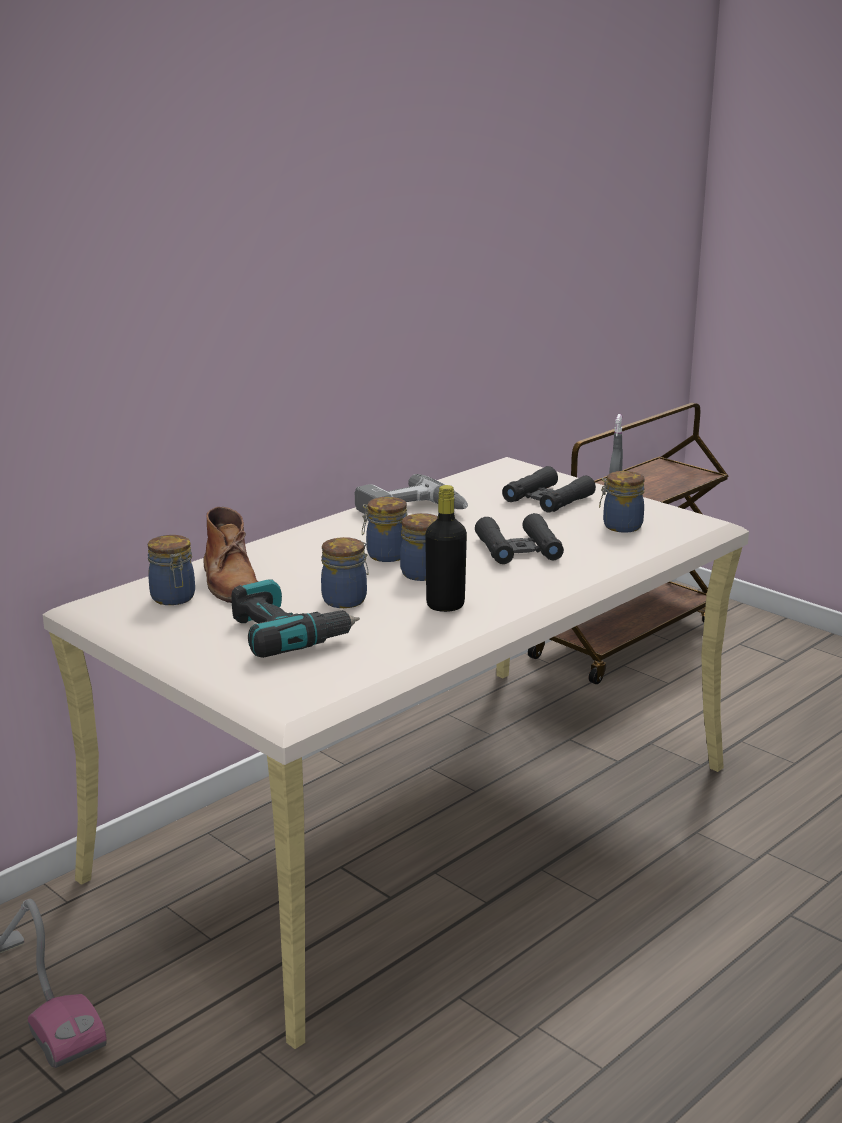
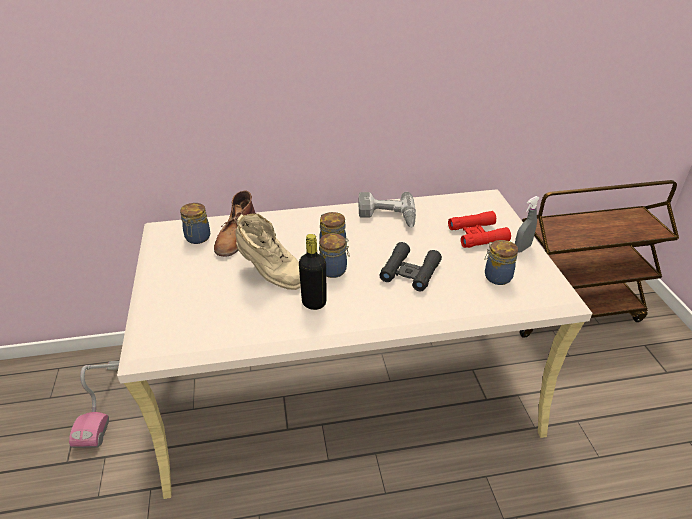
camera: 35 degrees right, 15 degrees up
(287, 634) = (212, 289): power drill -> none
(346, 600) = (271, 275): jar -> beige boot
(548, 499) = (477, 235): black binoculars -> red binoculars

